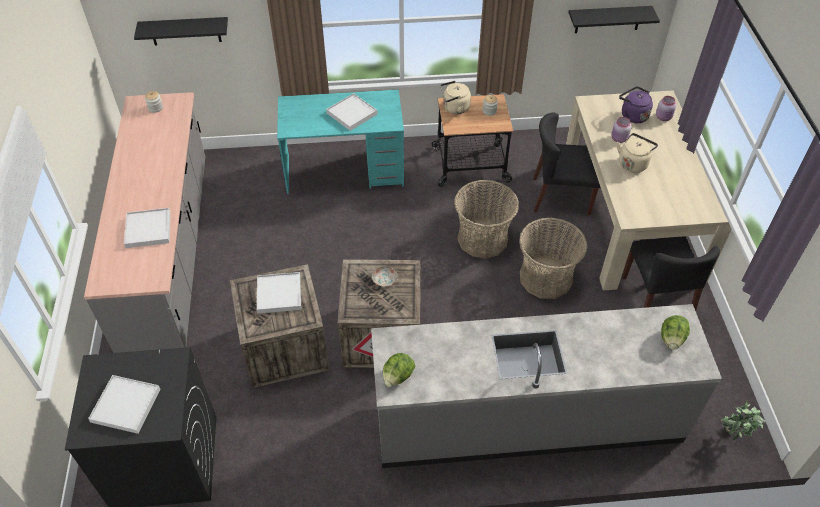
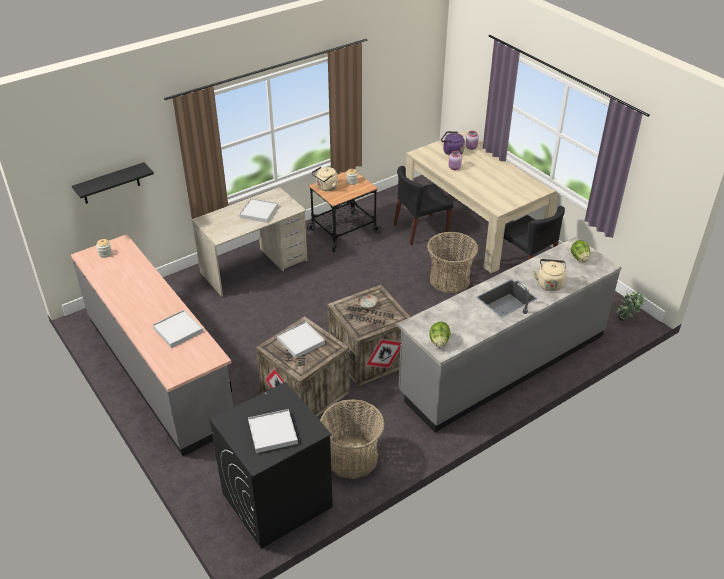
camera: 30 degrees left, 10 degrees down
(345, 171) = (254, 267): turquoise desk -> beige desk
(482, 238) = (389, 273): basket -> basket (352, 458)
(608, 19) = (405, 94): black shelf -> none
(633, 163) = (474, 178): beige kettle -> beige kettle (549, 283)

